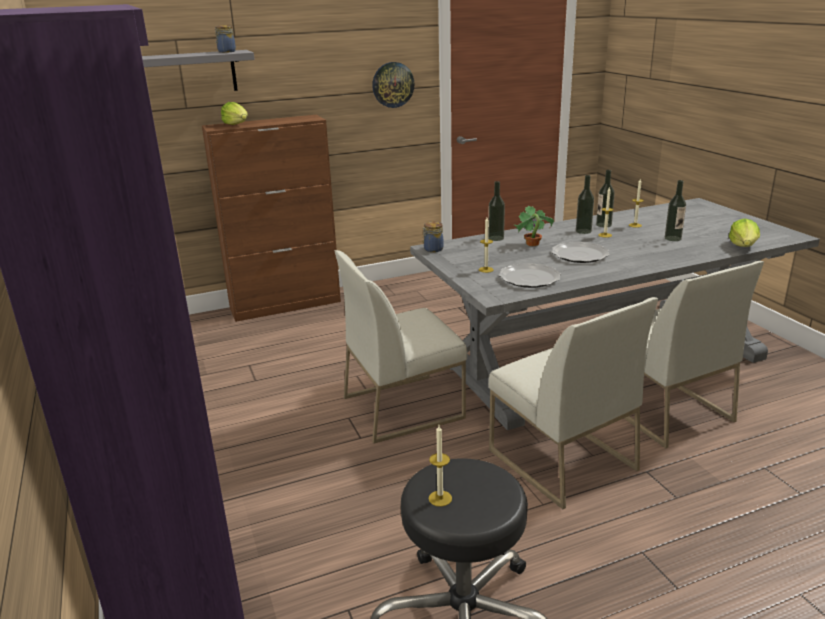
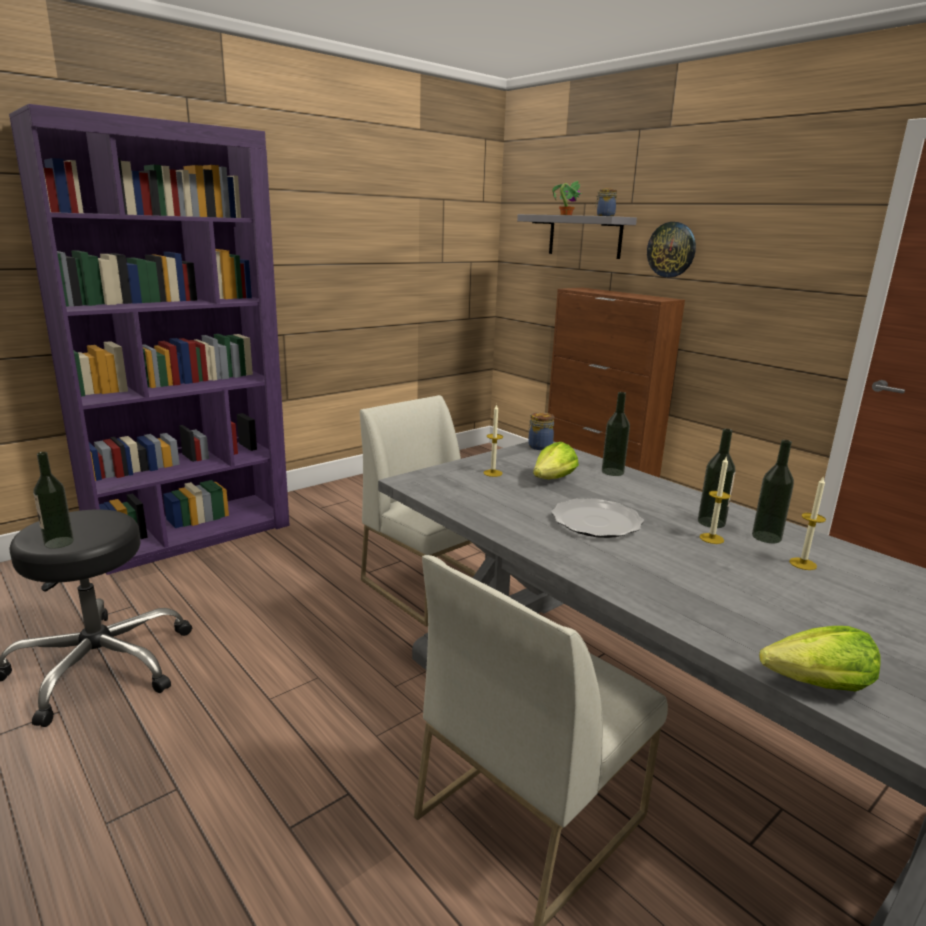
camera: 70 degrees right, 5 degrees down
(237, 125) = (594, 290): lettuce -> lettuce (553, 479)
(393, 84) = (791, 281): wall clock -> wall clock (671, 249)
(440, 498) = (71, 521): candle -> none
(529, 278) = (479, 495): plate -> none
(532, 244) = (611, 492): potted plant -> potted plant (565, 215)
(560, 459) = (359, 706): white chair -> none
(672, 238) = (769, 599): bottle -> bottle (59, 542)

